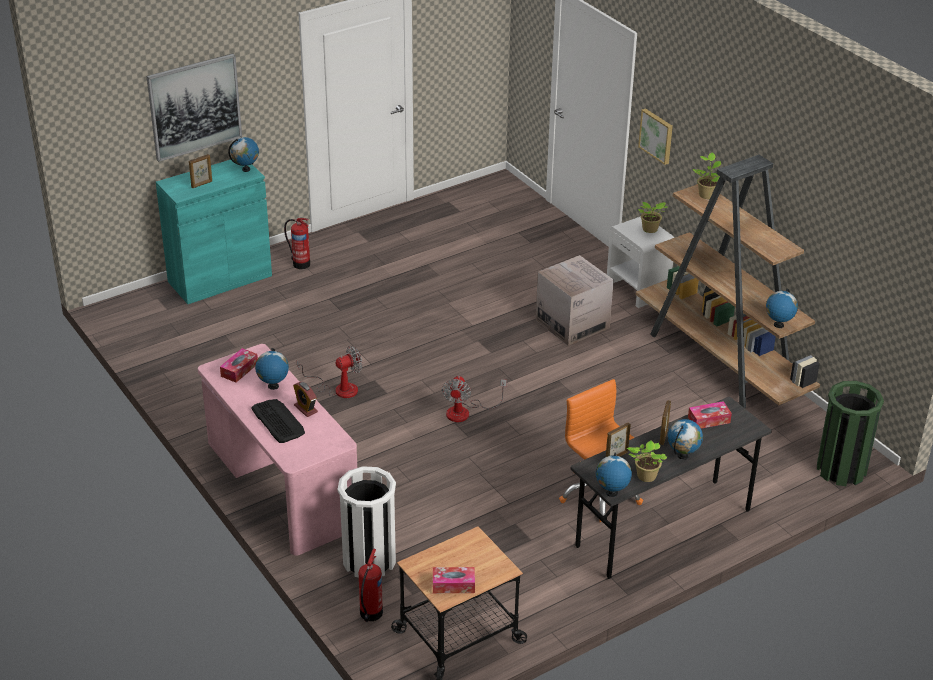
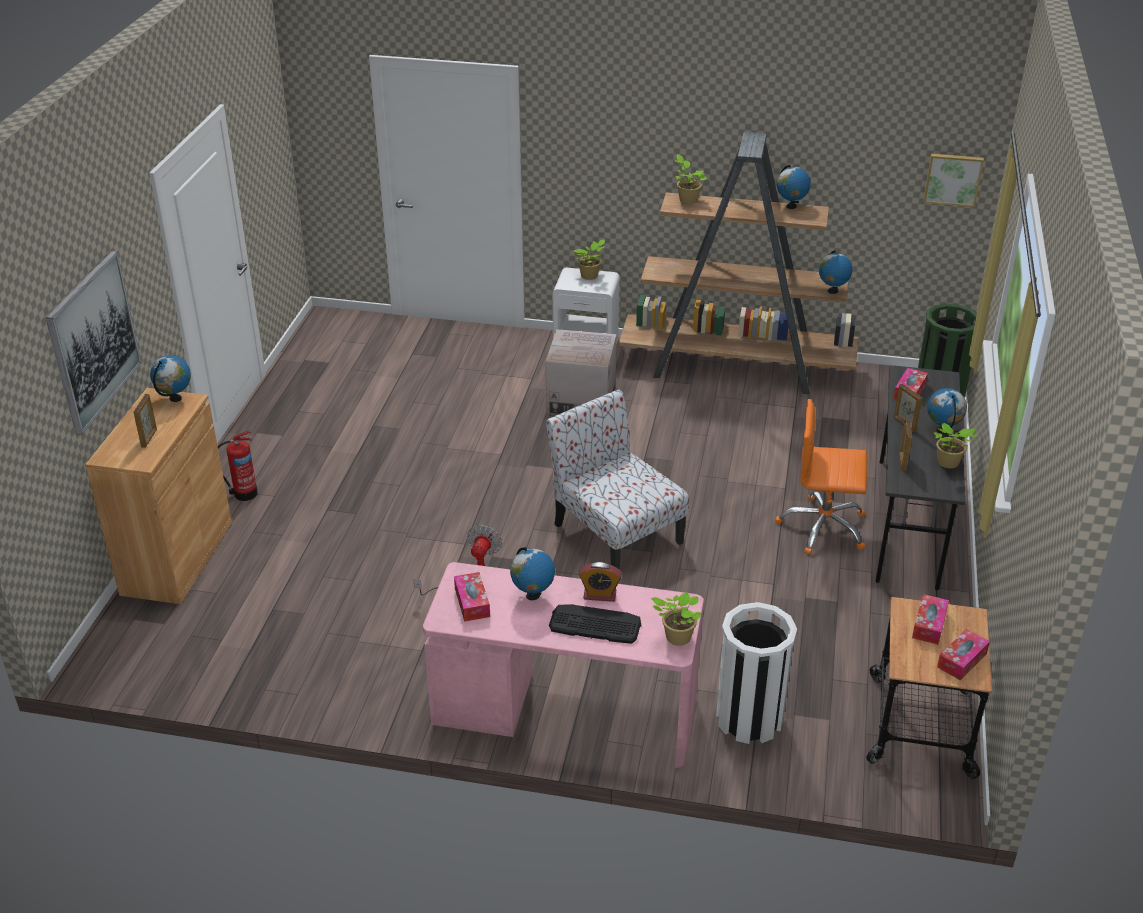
camera: 45 degrees left, 0 degrees up
(220, 279) = (177, 558): turquoise cabinet -> brown cabinet
(305, 456) = (676, 638): none -> potted plant
(370, 614) = (827, 765): fire extinguisher -> none
(465, 412) = (615, 532): fan -> chair
(470, 555) = (929, 625): none -> tissue box
(611, 493) = (950, 493): globe -> globe (791, 206)
(657, 136) = (571, 171): picture -> picture (953, 179)

